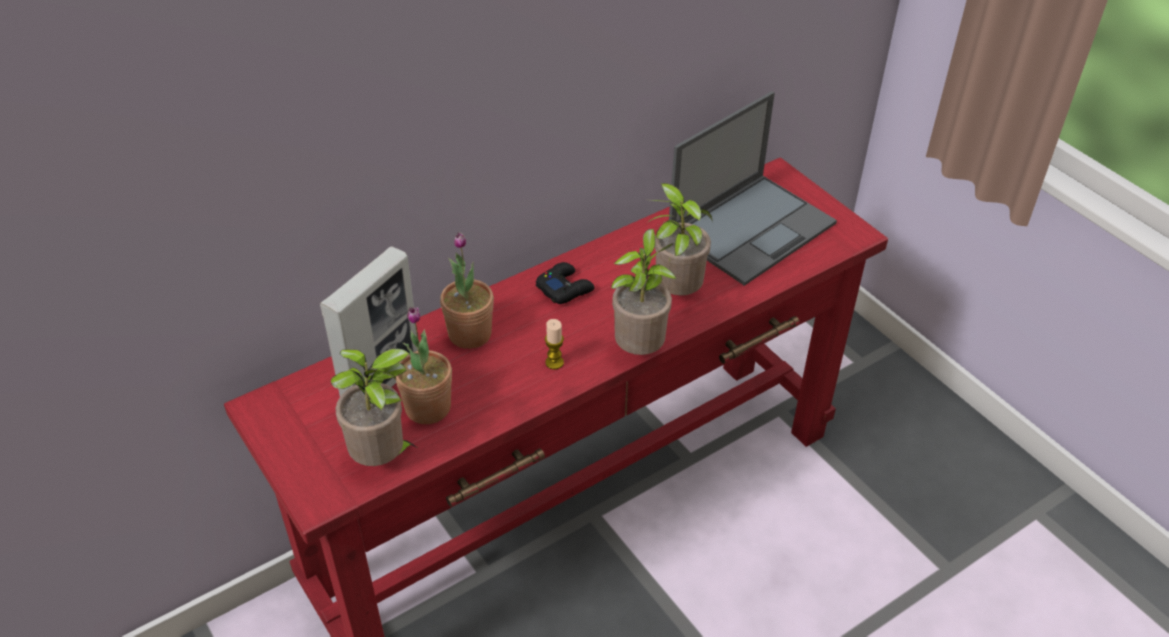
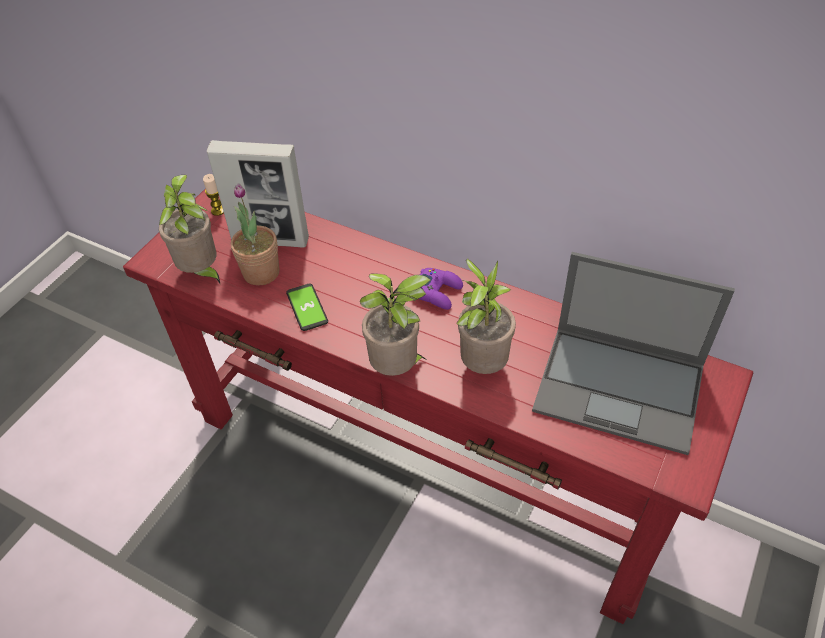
camera: 65 degrees right, 5 degrees up
(470, 334) = (348, 261): potted plant -> none
(511, 387) = (307, 308): none -> phone
(554, 362) = (348, 321): candle -> candle (218, 210)
(565, 288) = (437, 292): black game controller -> purple game controller

